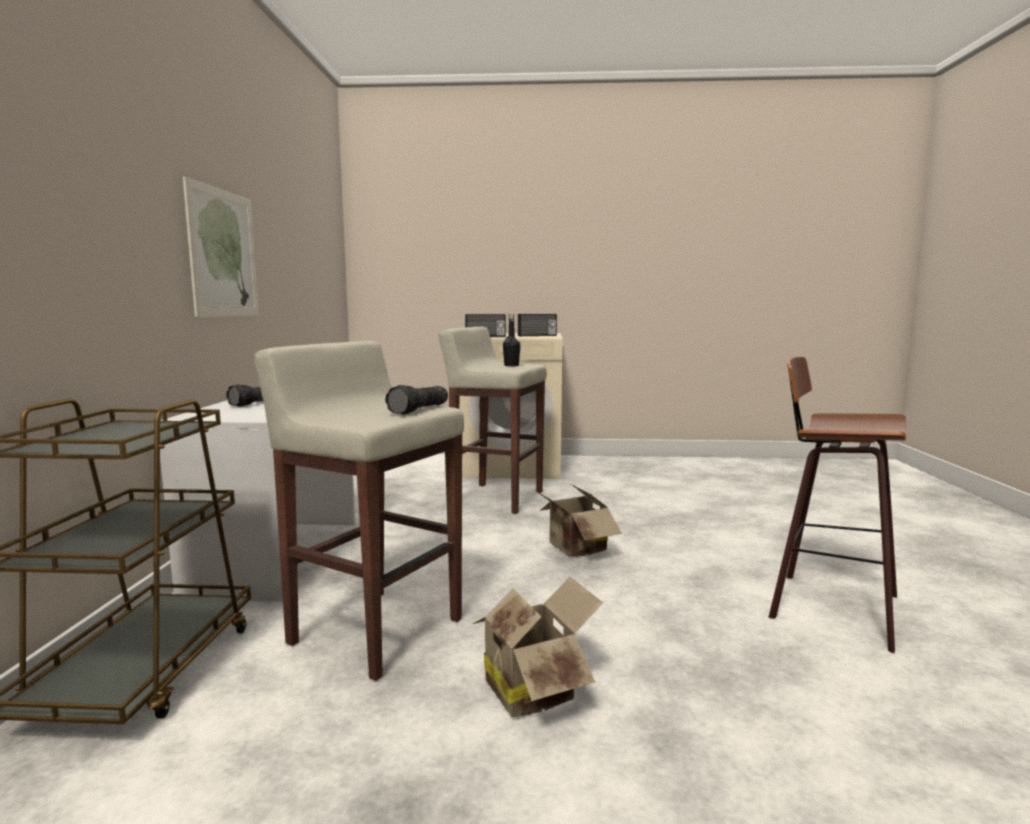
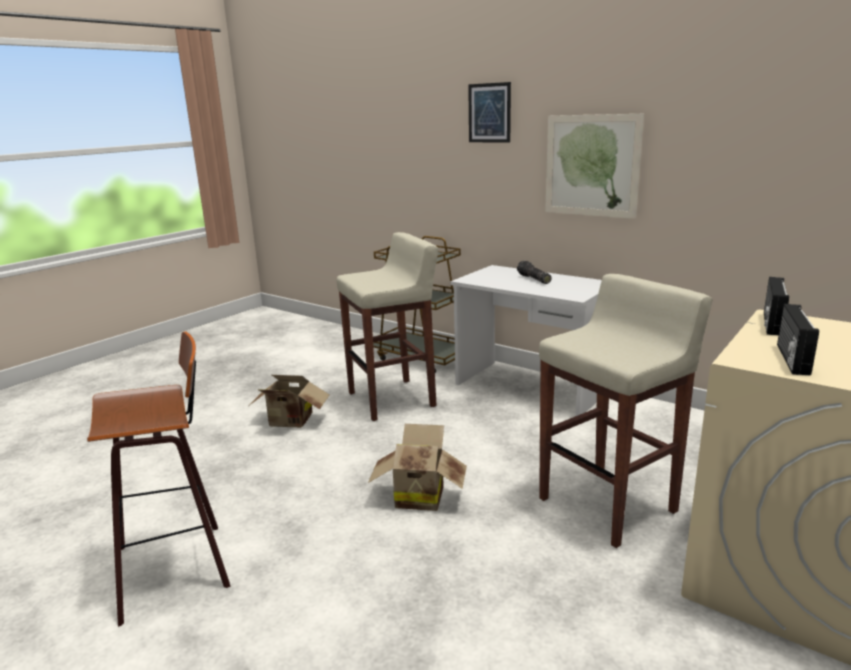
camera: 125 degrees right, 10 degrees up
(111, 145) = (489, 113): none -> picture
(420, 410) = (366, 284): flashlight -> none
(511, 365) = (609, 347): black bottle -> none

